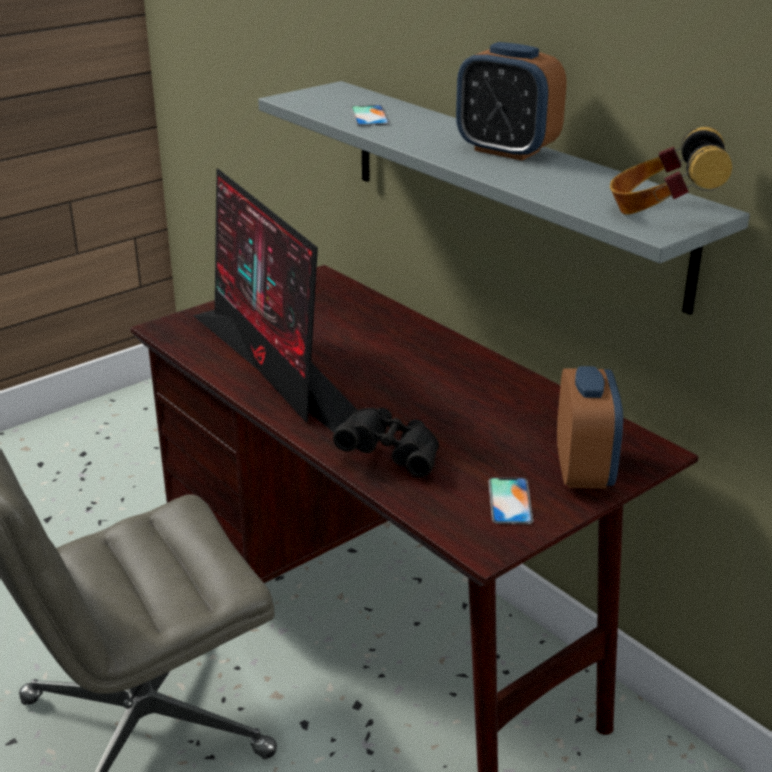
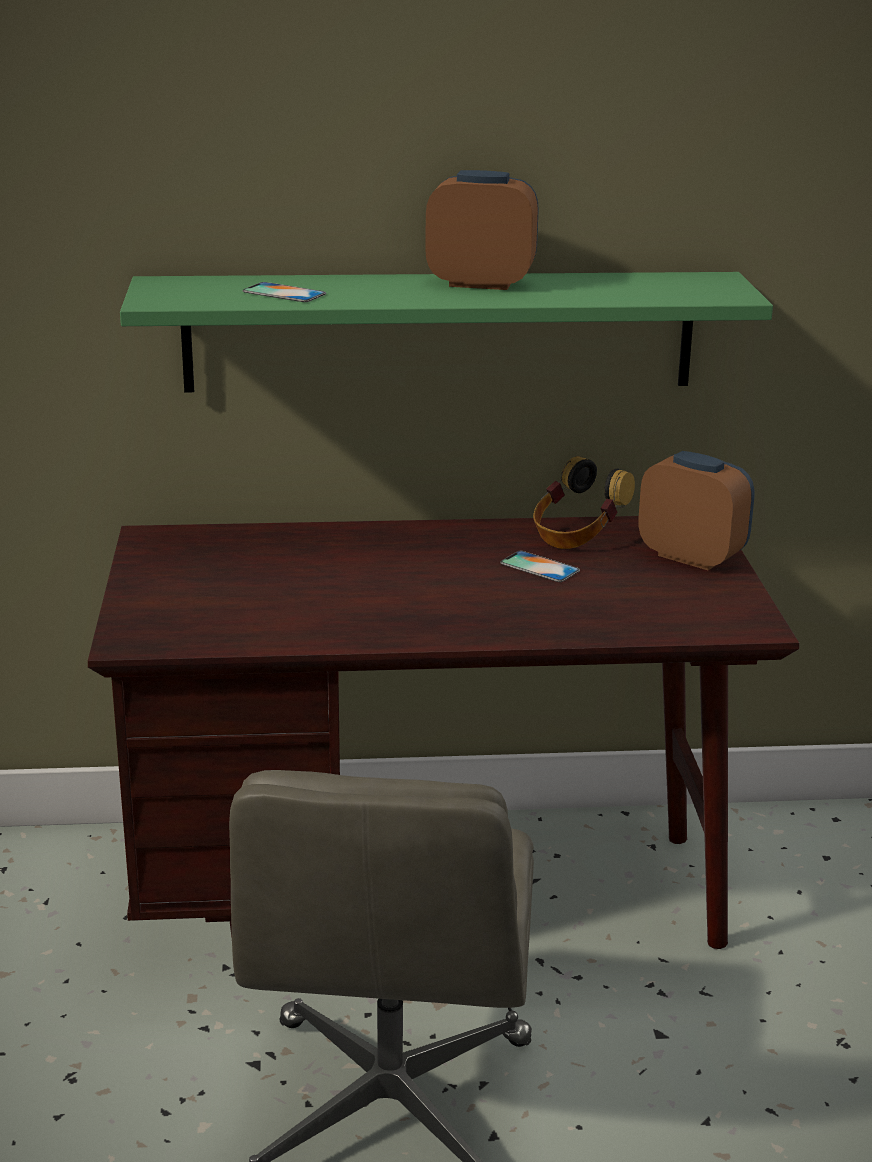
camera: 55 degrees left, 5 degrees down
(274, 366) = (318, 614): monitor -> none
(391, 456) = (569, 617): black binoculars -> none
(506, 151) = (481, 283): alarm clock -> alarm clock turned 150 degrees counterclockwise
(509, 187) = (439, 331): grey shelf -> green shelf
(510, 501) = (701, 596): phone -> phone (539, 567)
(662, 212) = (705, 286): headphones -> headphones (577, 537)

